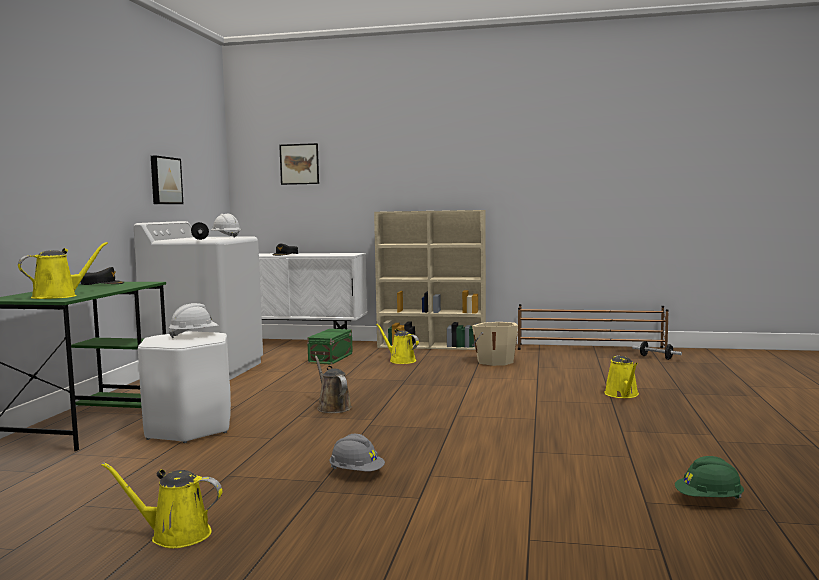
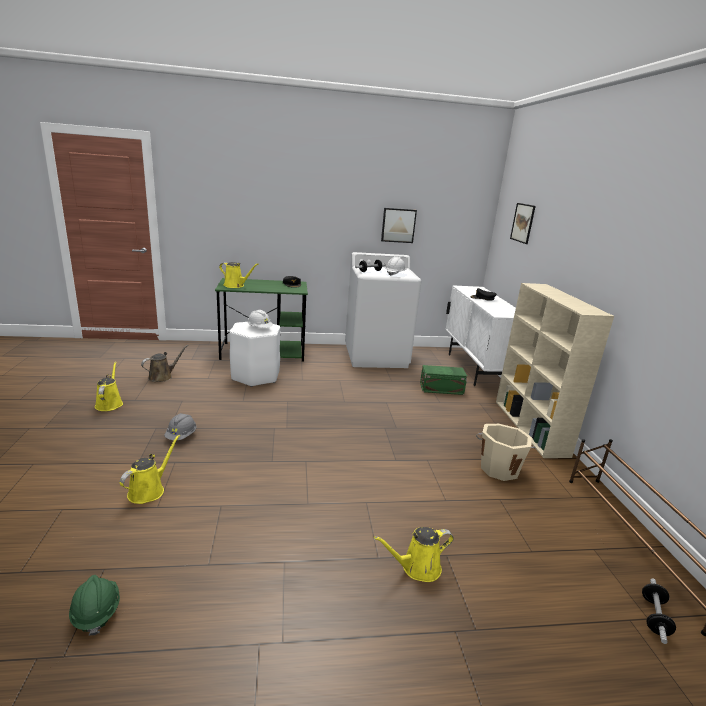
camera: 70 degrees right, 15 degrees up
(332, 407) = (309, 409): brown watering can -> brown watering can (162, 377)
(400, 360) = (458, 418): yellow watering can -> yellow watering can (149, 490)

